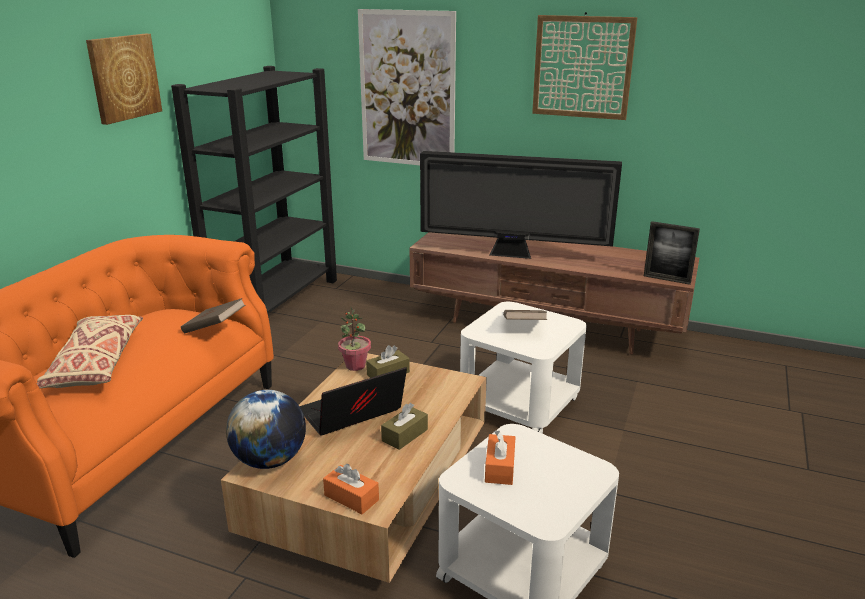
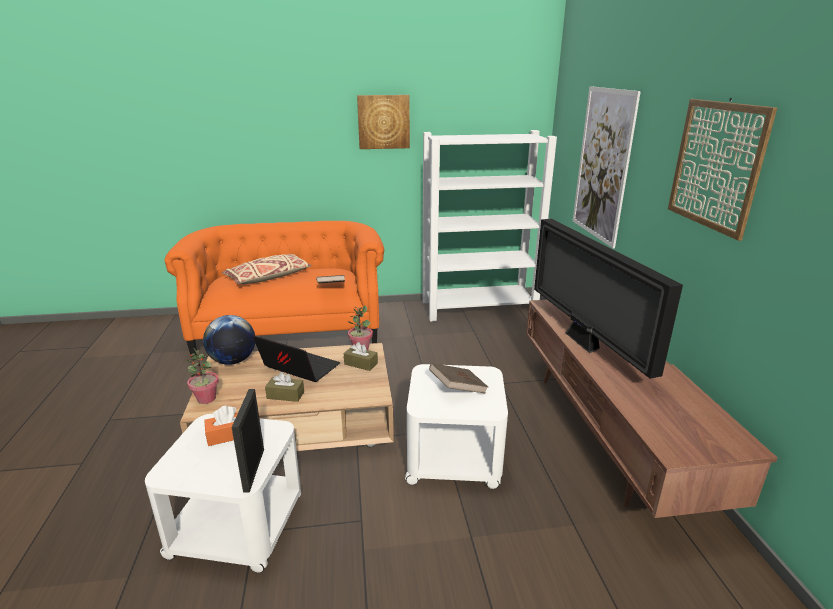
camera: 60 degrees right, 0 degrees up
(275, 301) = (478, 307): black bookcase -> white bookcase
(351, 497) = (206, 399): orange tissue box -> potted plant
(667, 279) = (662, 443): picture frame -> picture frame (254, 470)

